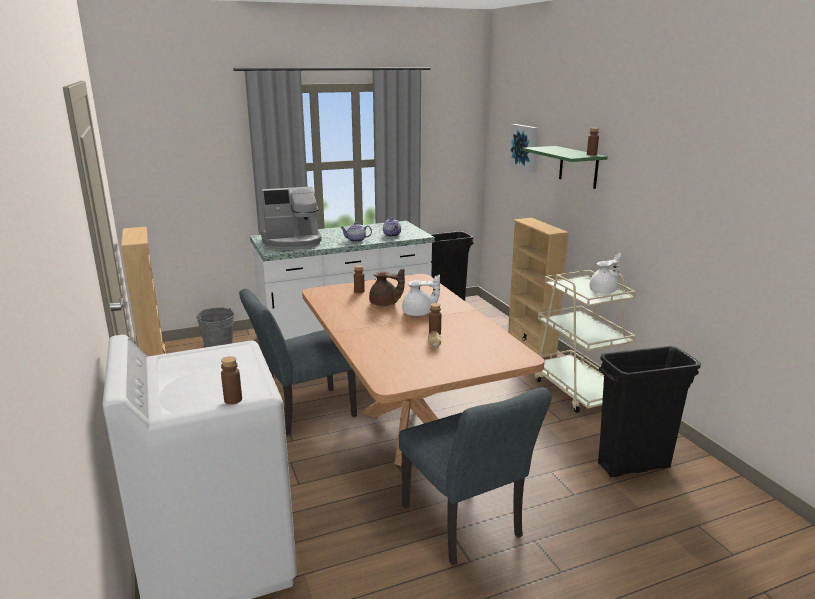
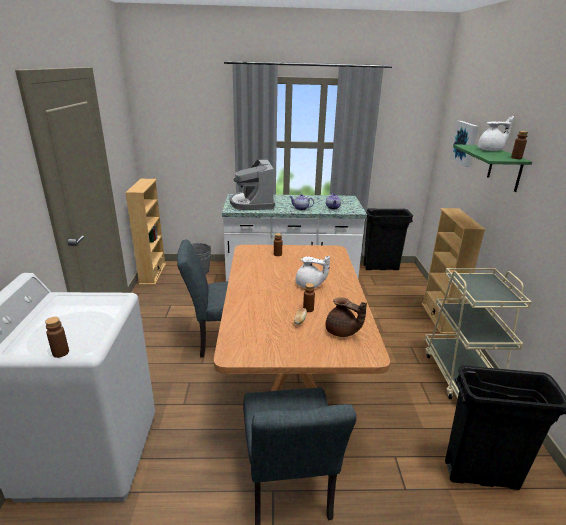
camera: 20 degrees right, 5 degrees up
(292, 242) = (252, 203): coffee machine -> coffee machine turned 75 degrees clockwise
(385, 304) = (289, 270): brown teapot -> brown teapot (342, 332)
(604, 291) = (499, 294): white teapot -> white teapot (491, 150)

